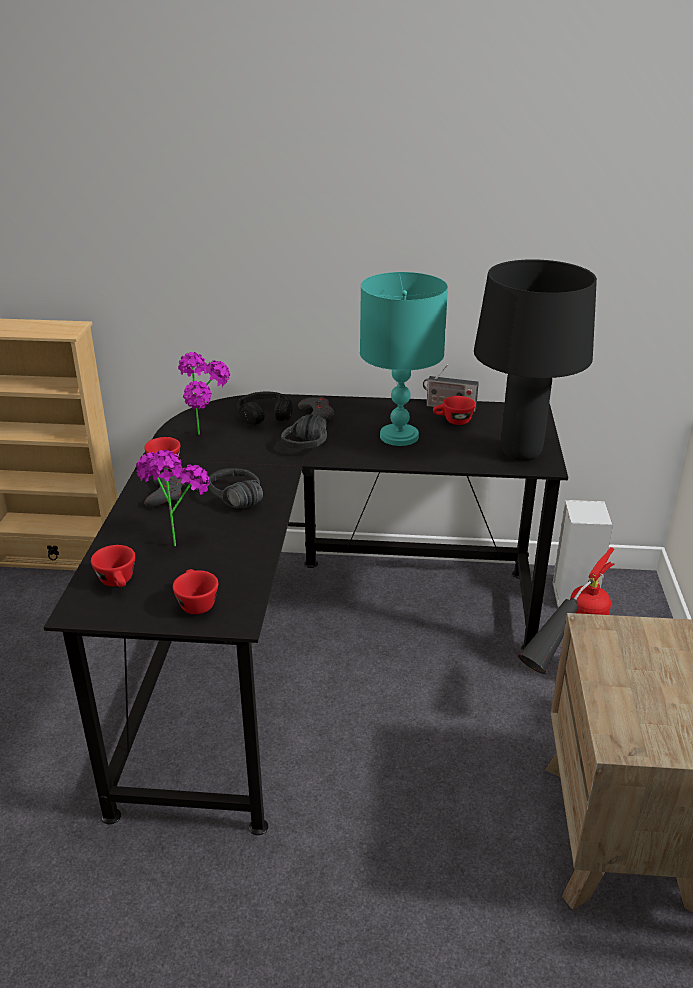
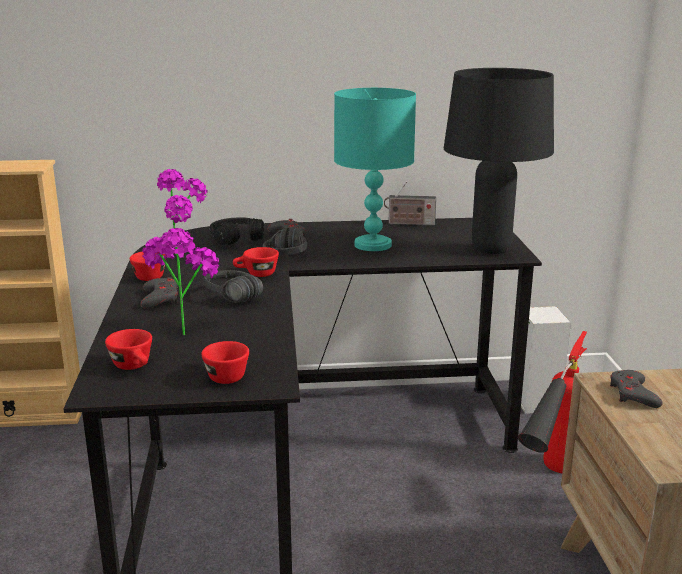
camera: 10 degrees left, 10 degrees down
(453, 421) = (418, 232): red cup -> red cup (256, 274)
(617, 648) = (633, 394): none -> grey game controller

